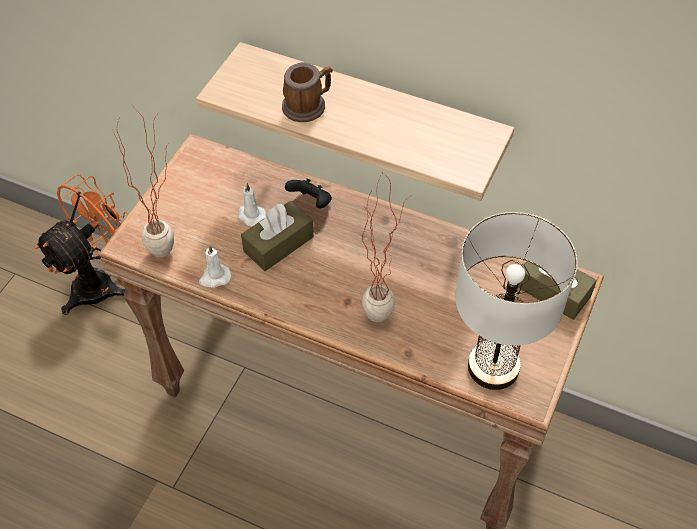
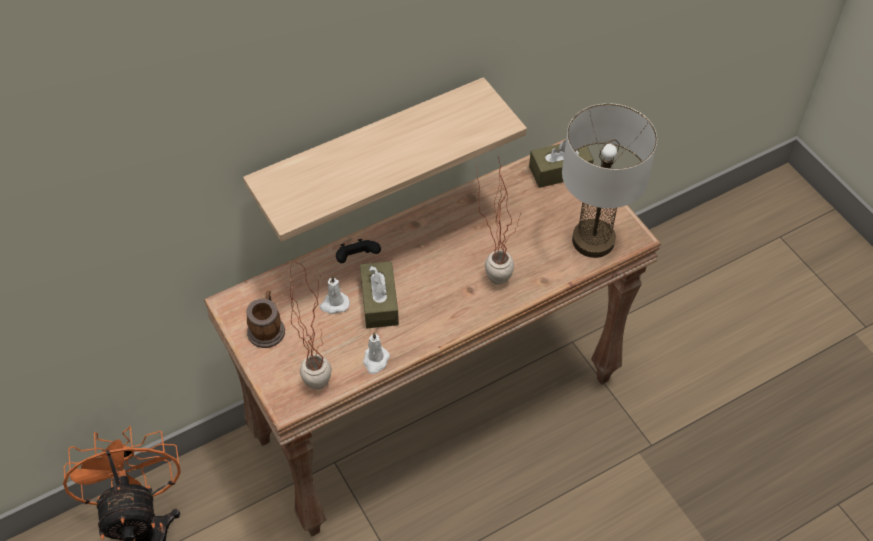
camera: 55 degrees left, 0 degrees up
(308, 105) = (356, 172): mug -> mug (267, 328)

